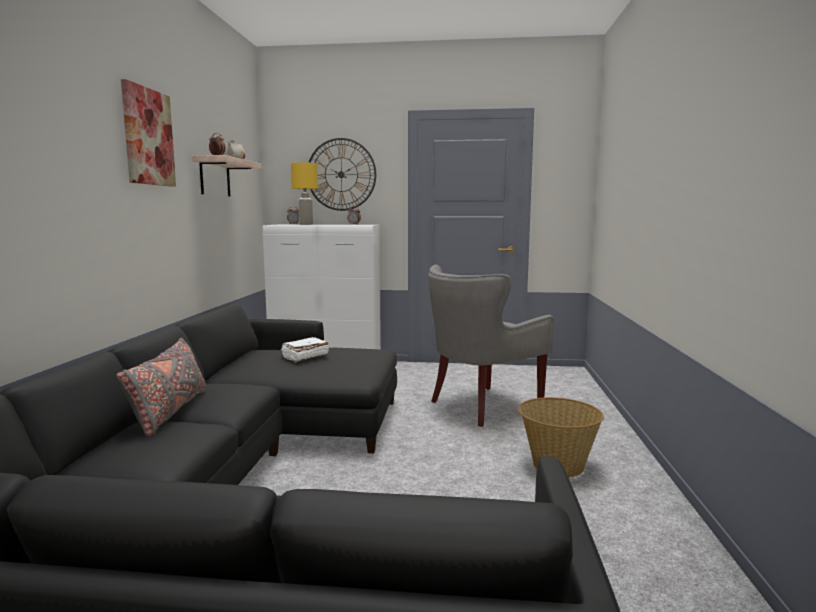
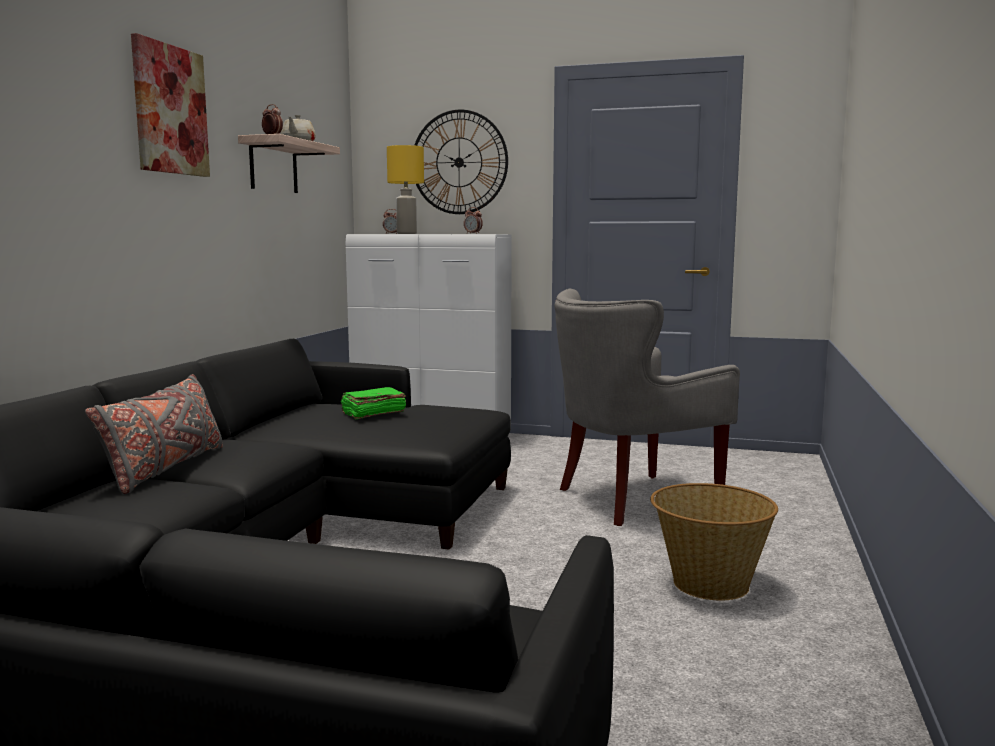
camera: 10 degrees right, 0 degrees up
(304, 357) = (372, 413): white book -> green book

